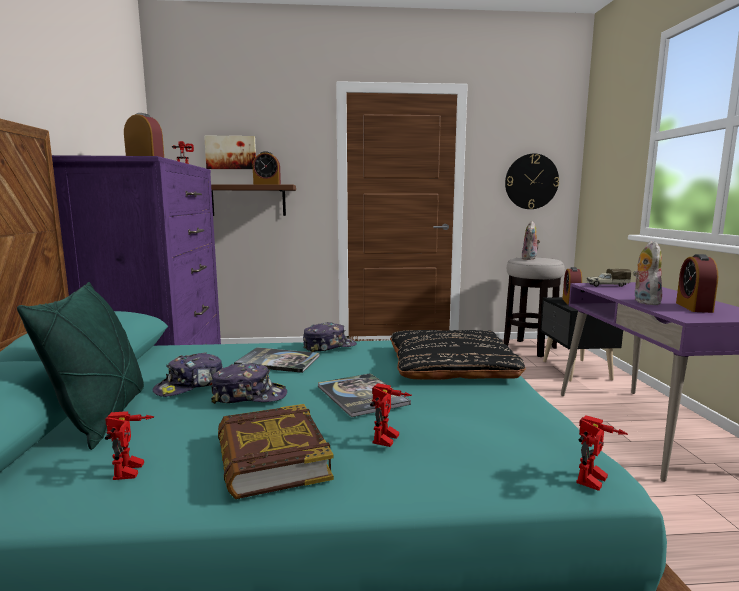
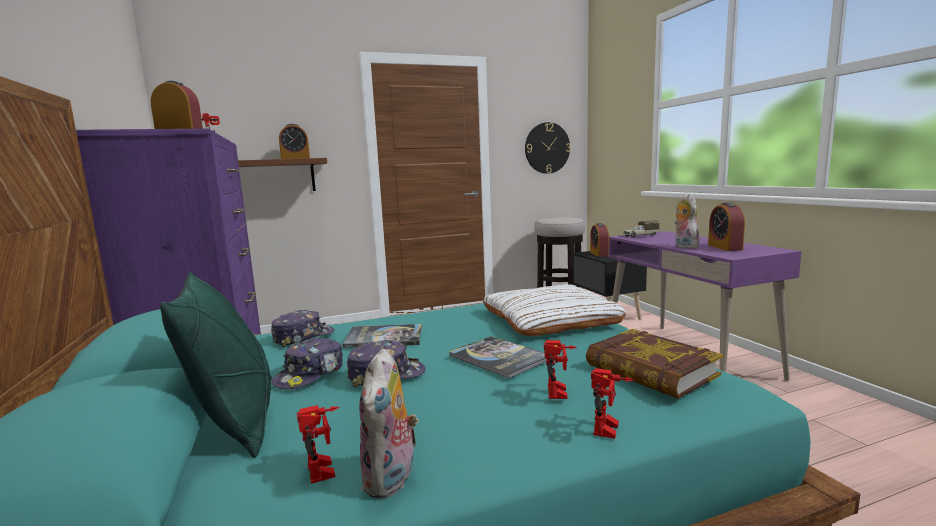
camera: 15 degrees left, 0 degrees up
(231, 152) = (250, 126): picture -> none
(271, 458) = (463, 429): book -> book (650, 370)
(329, 346) = (422, 317): cap -> cap (303, 337)
(450, 364) = (549, 319): black pillow -> white pillow
(530, 259) = (555, 219): plush toy -> plush toy (392, 479)
(596, 482) = (752, 398): toy robot -> toy robot (610, 431)

